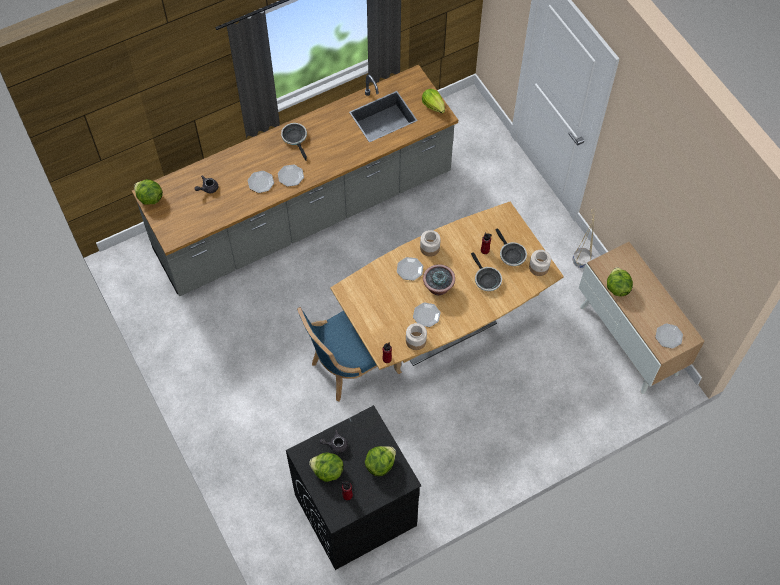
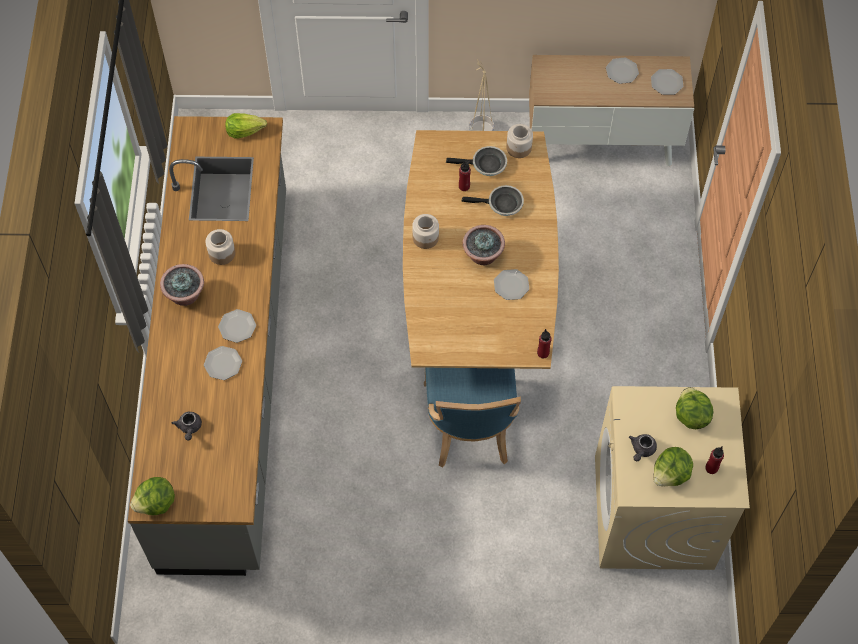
camera: 60 degrees left, 0 degrees up
(295, 138) = (185, 295): frying pan -> potted plant
(355, 511) = (654, 513): black washing machine -> beige washing machine
(409, 269) = (441, 272): plate -> plate (622, 72)
(416, 340) = (537, 312): jar -> jar (221, 253)
(617, 288) = (582, 95): lettuce -> none

